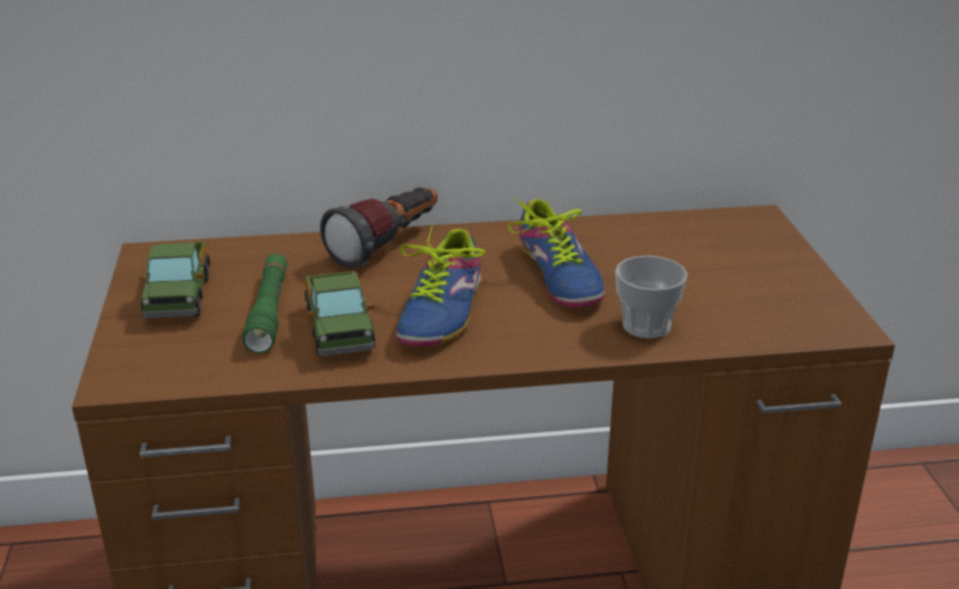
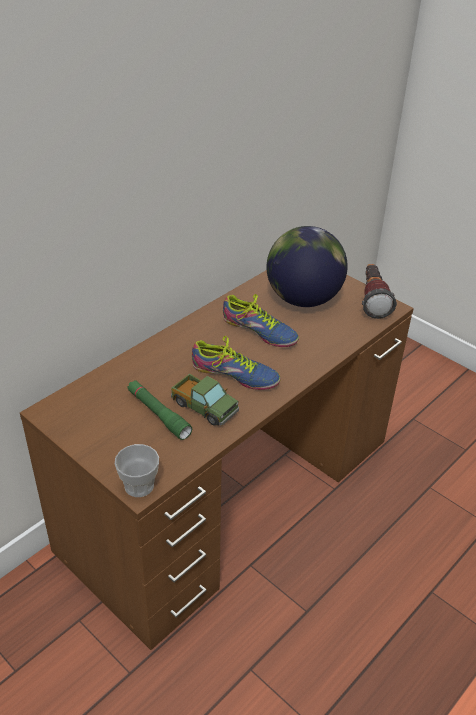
camera: 40 degrees left, 10 degrees up
(179, 297) = (101, 428): toy truck -> none
(388, 246) = (163, 349): flashlight -> flashlight (372, 300)
(442, 311) = (235, 374): shoe -> shoe turned 45 degrees counterclockwise
(646, 326) = (323, 341): cup -> cup (139, 486)
(691, 263) = (303, 299): none -> globe

